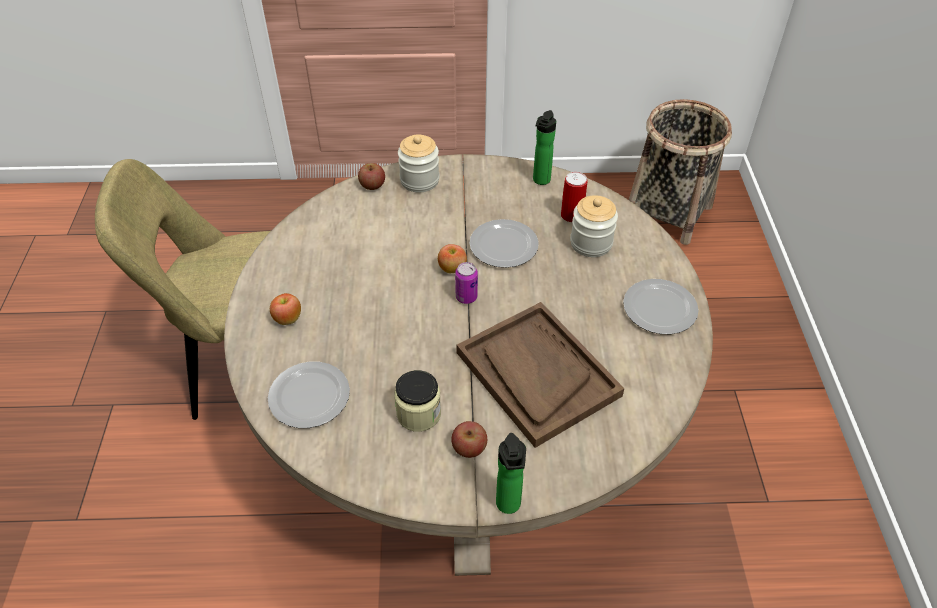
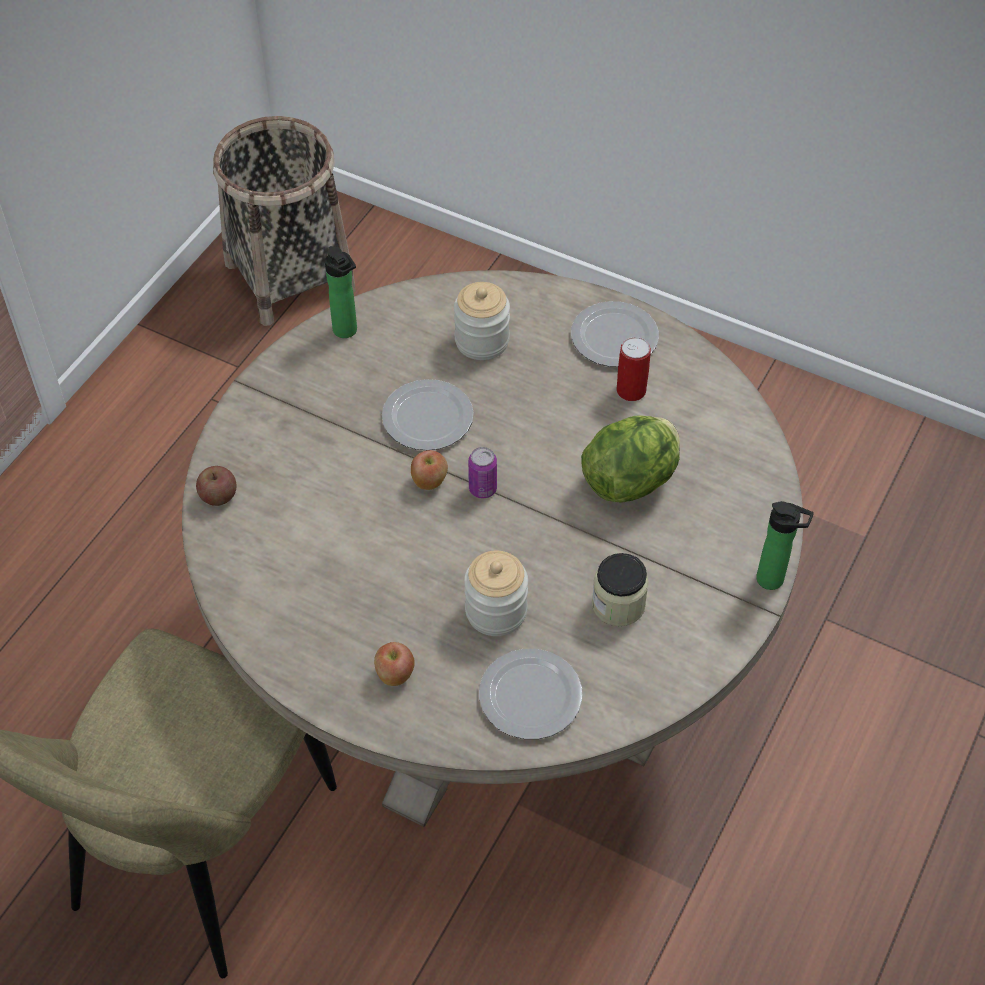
camera: 60 degrees left, 5 degrees up
(419, 180) = (249, 444): jar -> jar (496, 611)
(469, 447) = (687, 580): apple -> none
(537, 374) = (631, 480): brown tray -> lettuce
(571, 215) = (426, 334): can -> can (631, 390)

